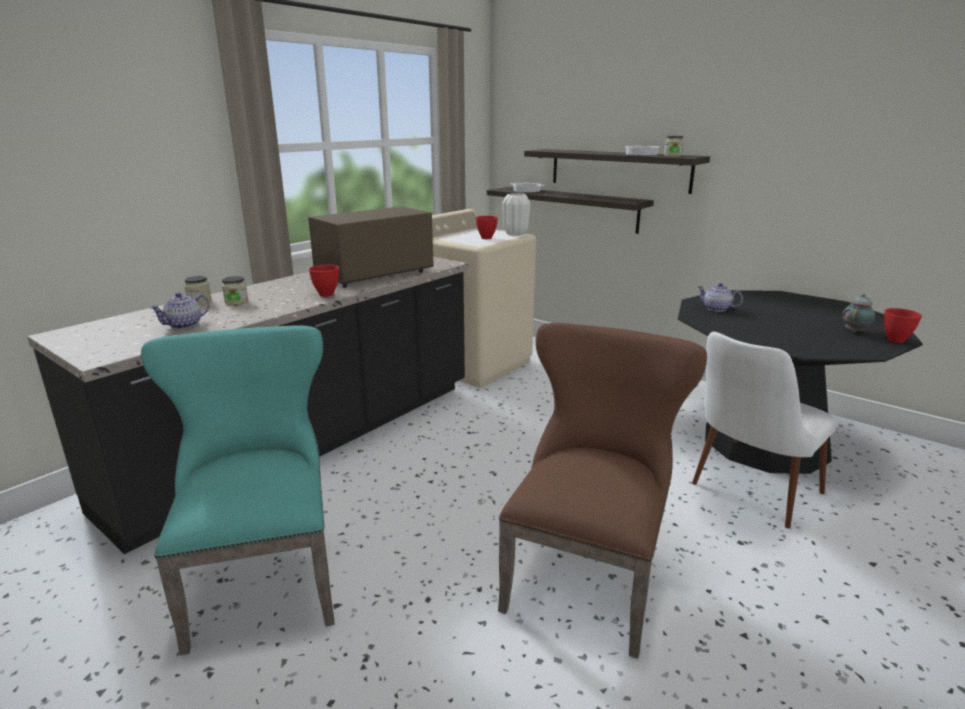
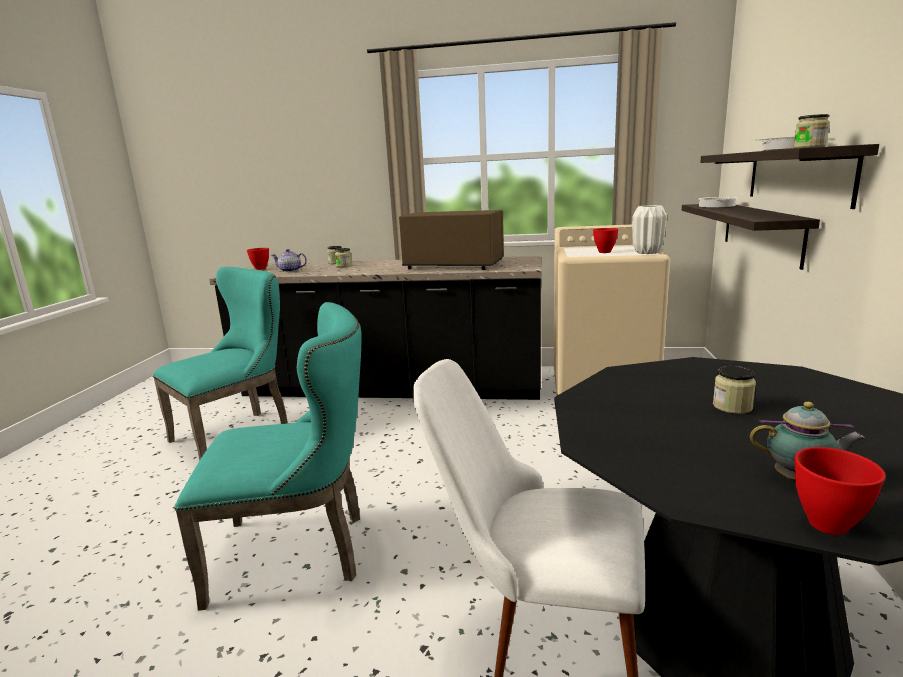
camera: 60 degrees right, 5 degrees down
(326, 295) = (384, 271): red bowl -> red bowl (260, 269)
(587, 575) = (300, 552): brown chair -> turquoise chair
(717, 309) = (693, 377): teapot -> none
(767, 316) = (732, 406): none -> jar

